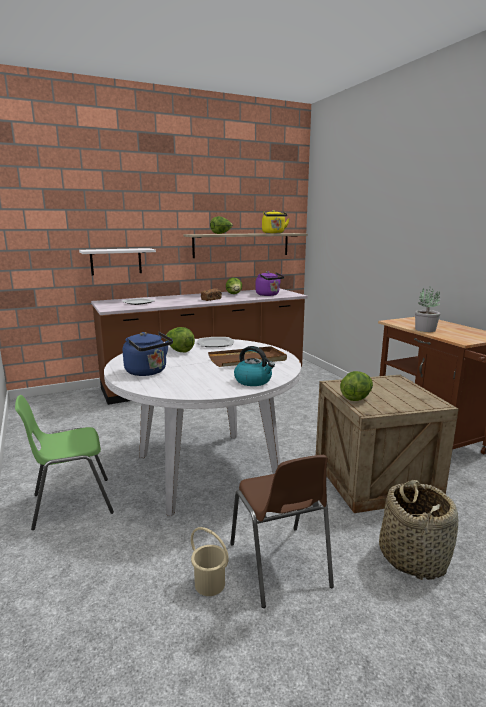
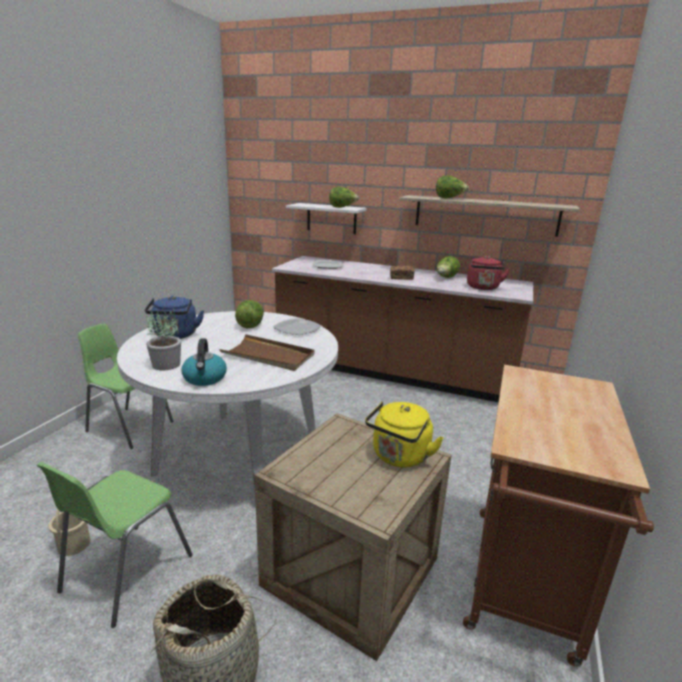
camera: 45 degrees right, 5 degrees up
(268, 295) = (483, 288): purple kettle -> red kettle
(274, 233) = (528, 203): yellow kettle -> yellow kettle (399, 457)
(279, 565) = (125, 573): brown chair -> green chair
(356, 397) = (314, 451): lettuce -> lettuce (342, 207)
(425, 329) = (523, 403): potted plant -> potted plant (166, 364)

